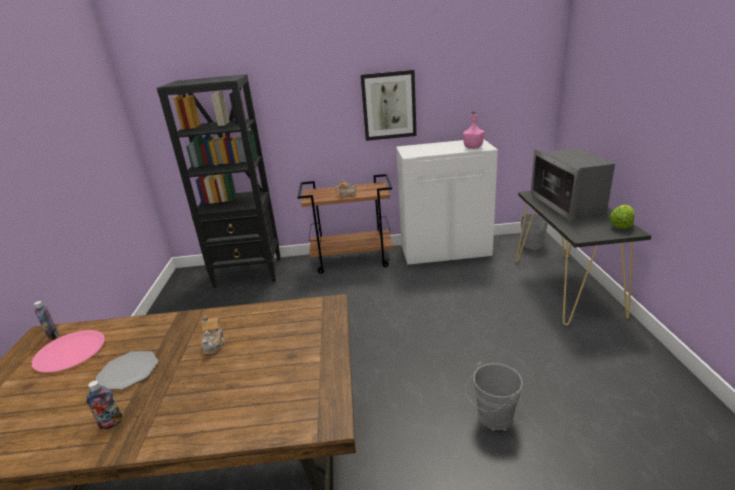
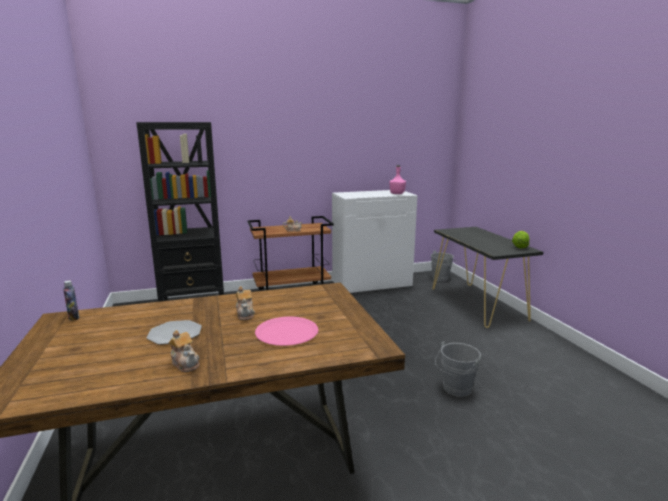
camera: 15 degrees left, 10 degrees down
(70, 352) = (102, 326): pink plate -> pink plate (286, 332)
(111, 423) = (185, 363): bottle -> teapot
(389, 105) = (327, 158): picture -> none
(568, 204) = (475, 236): microwave -> none

